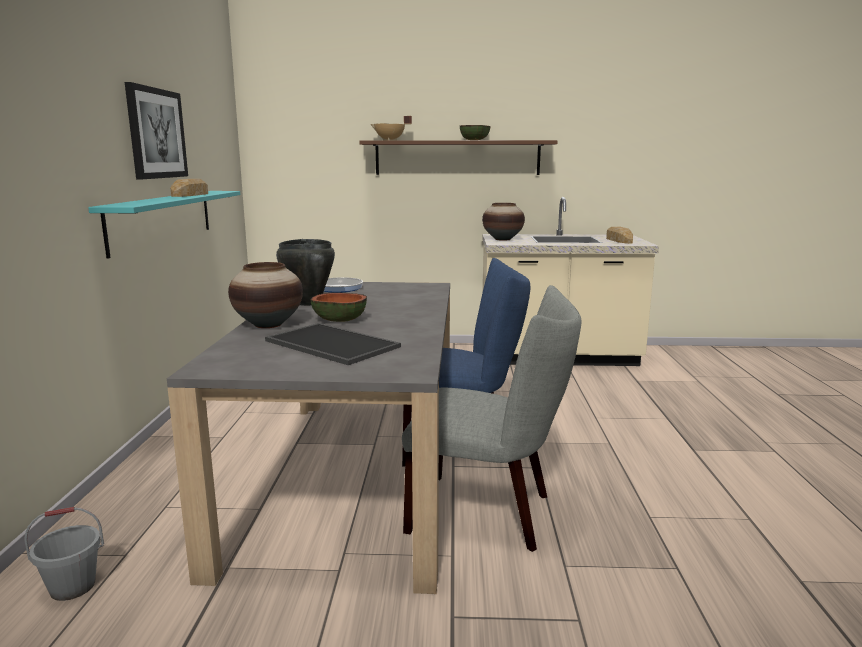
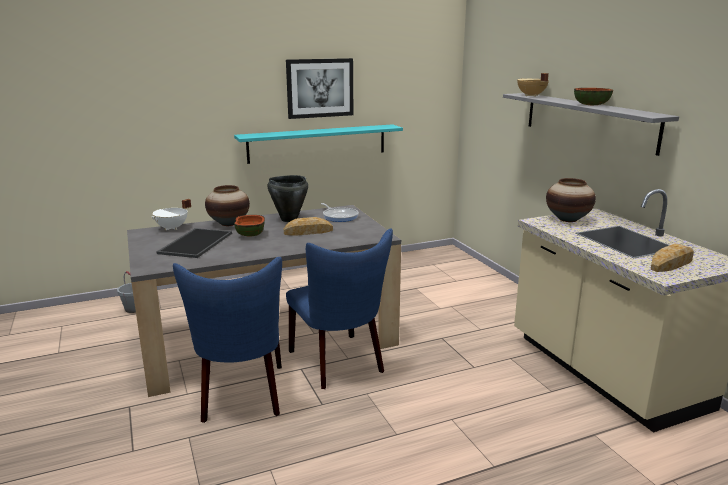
camera: 65 degrees right, 5 degrees up
(191, 195) = (340, 129): bread -> bread (308, 232)
(226, 351) = (172, 228): none -> white cooking pot
(457, 158) = (588, 121): brown shelf -> grey shelf
(489, 513) = (242, 396): grey chair -> blue chair

